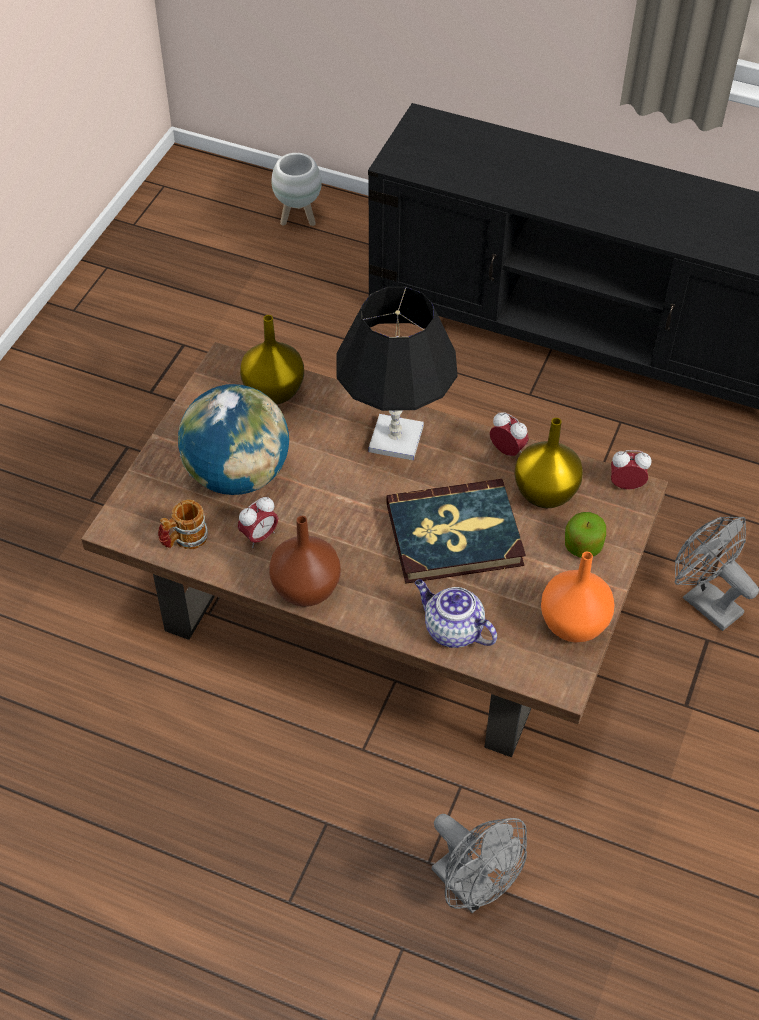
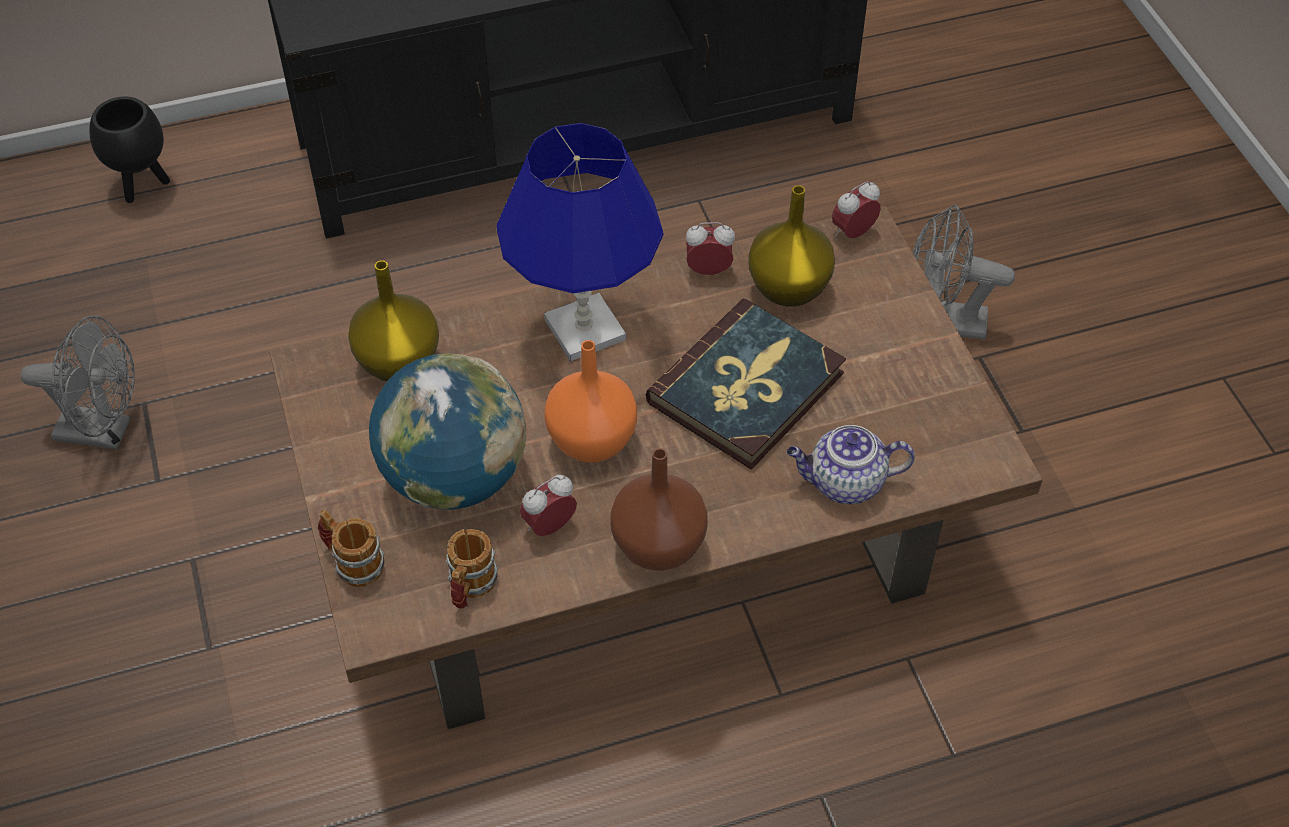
camera: 40 degrees left, 0 degrees up
(140, 484) = (352, 562): none -> mug
(259, 536) = (549, 526): alarm clock -> alarm clock turned 135 degrees counterclockwise
(298, 218) = (143, 185): white planter -> black planter
(395, 439) = (584, 330): black table lamp -> blue table lamp
(473, 888) = (1017, 746): grey fan -> grey fan (104, 431)
(573, 625) = (948, 399): orange vase -> orange vase (592, 442)
(583, 546) = (876, 317): apple -> none

